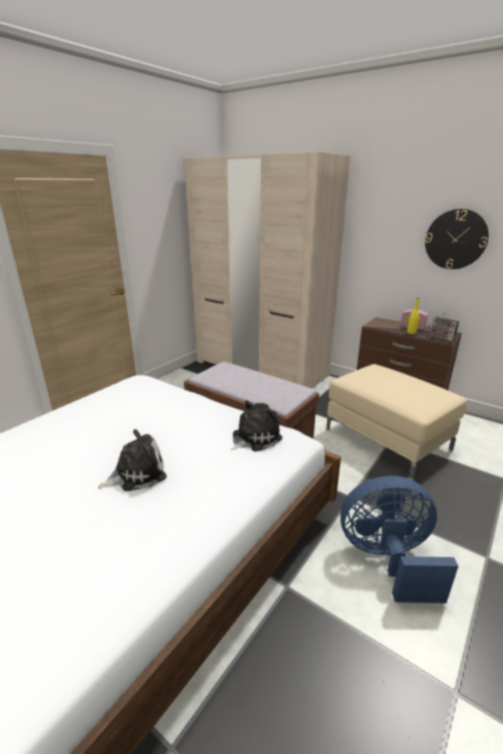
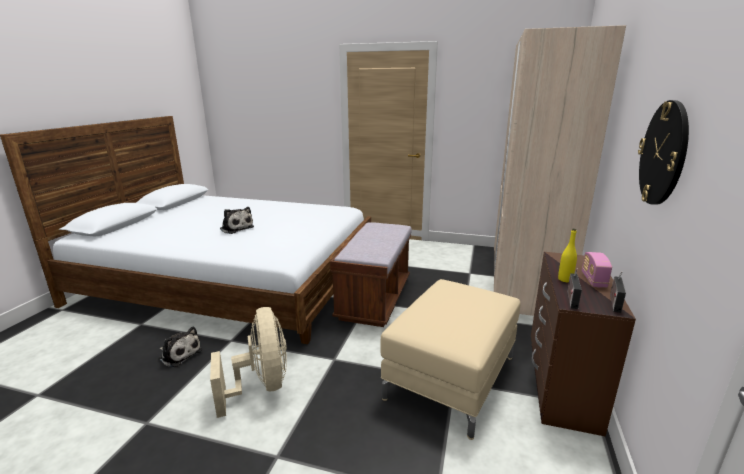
camera: 70 degrees right, 5 degrees down
(254, 438) = (281, 247): plush toy -> plush toy (179, 354)
(387, 560) = (261, 385): blue fan -> beige fan

